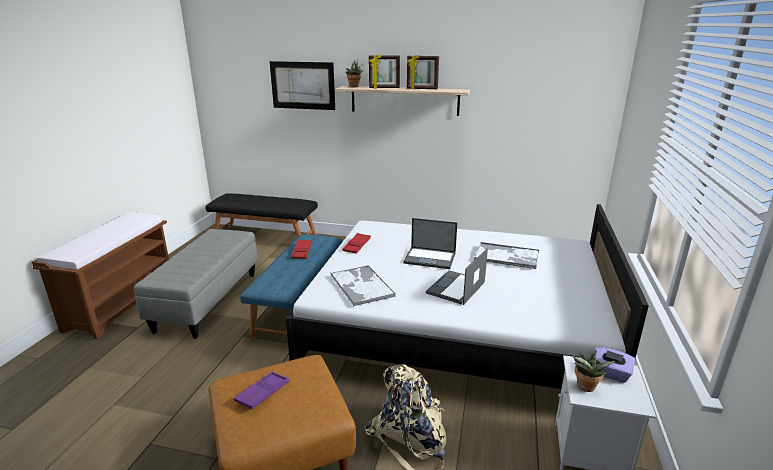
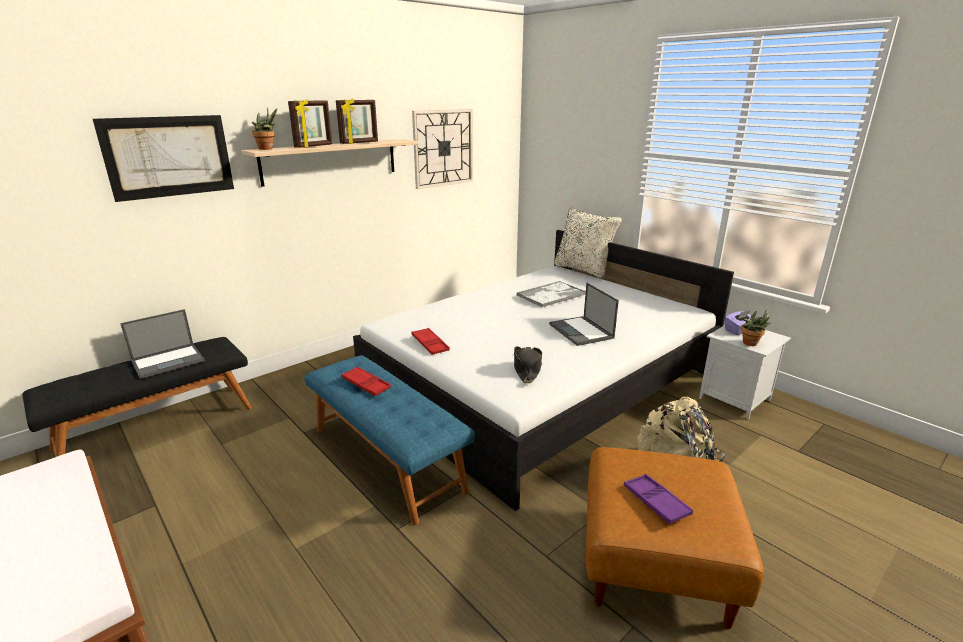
camera: 55 degrees left, 0 degrees up
(207, 301) = (259, 541): grey ottoman -> none
(361, 285) = (527, 369): tray -> black hat
(430, 258) = (512, 321): laptop -> laptop (169, 361)
(515, 101) = (443, 148): none -> wall clock
(596, 254) = (583, 271): none -> beige pillow

